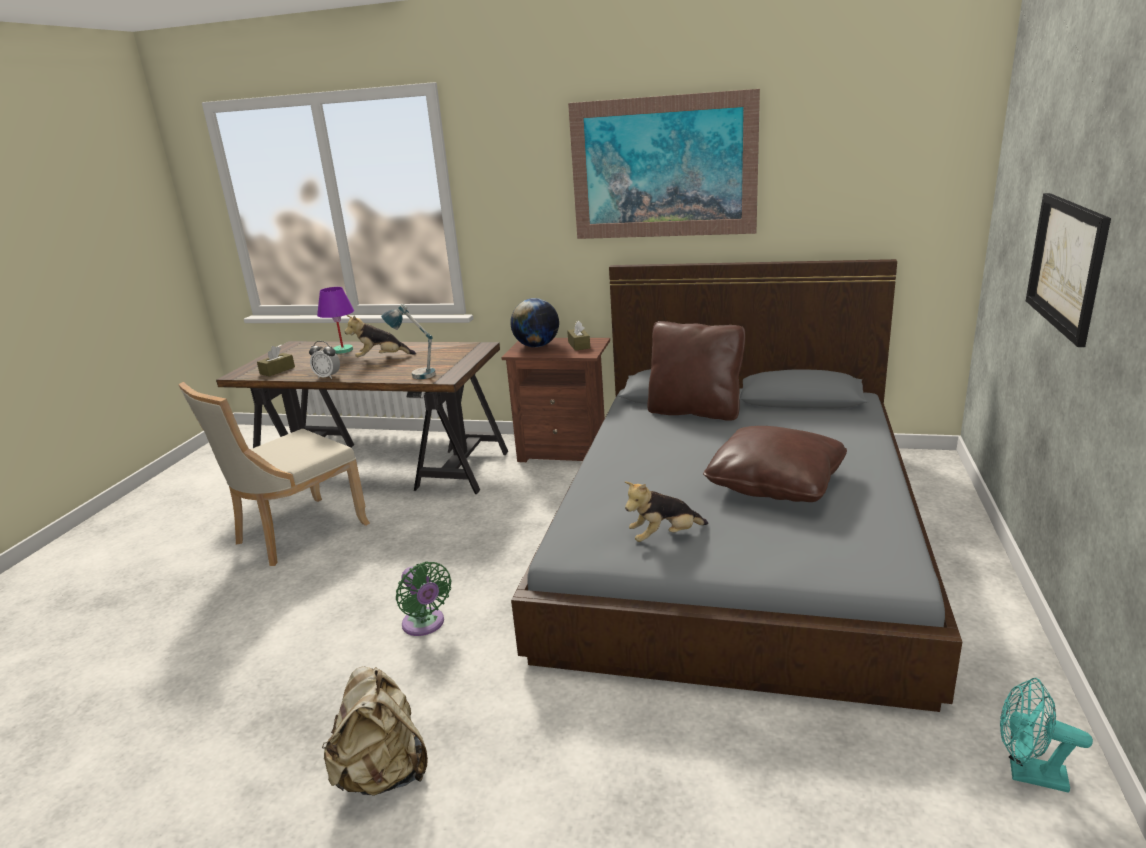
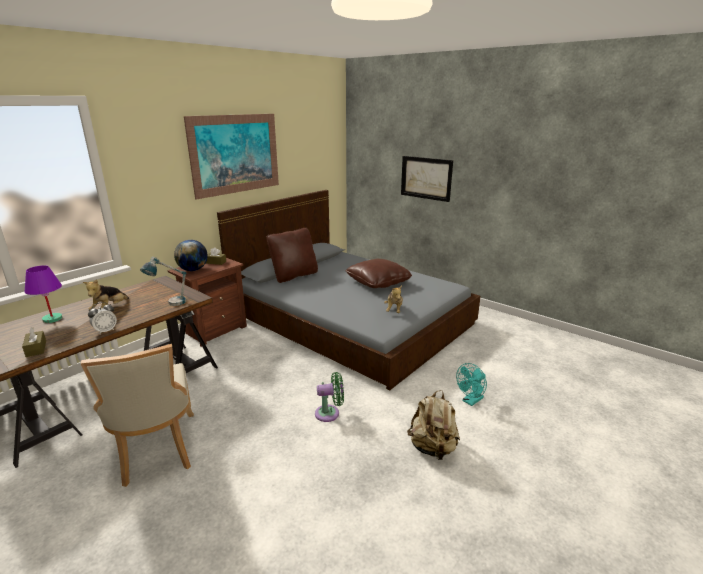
camera: 65 degrees left, 0 degrees up
(1028, 774) = (504, 323): turquoise fan -> turquoise fan (471, 401)

